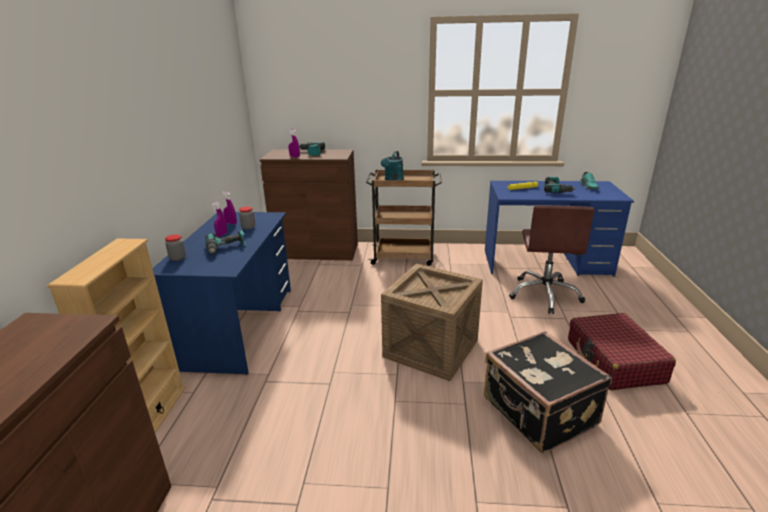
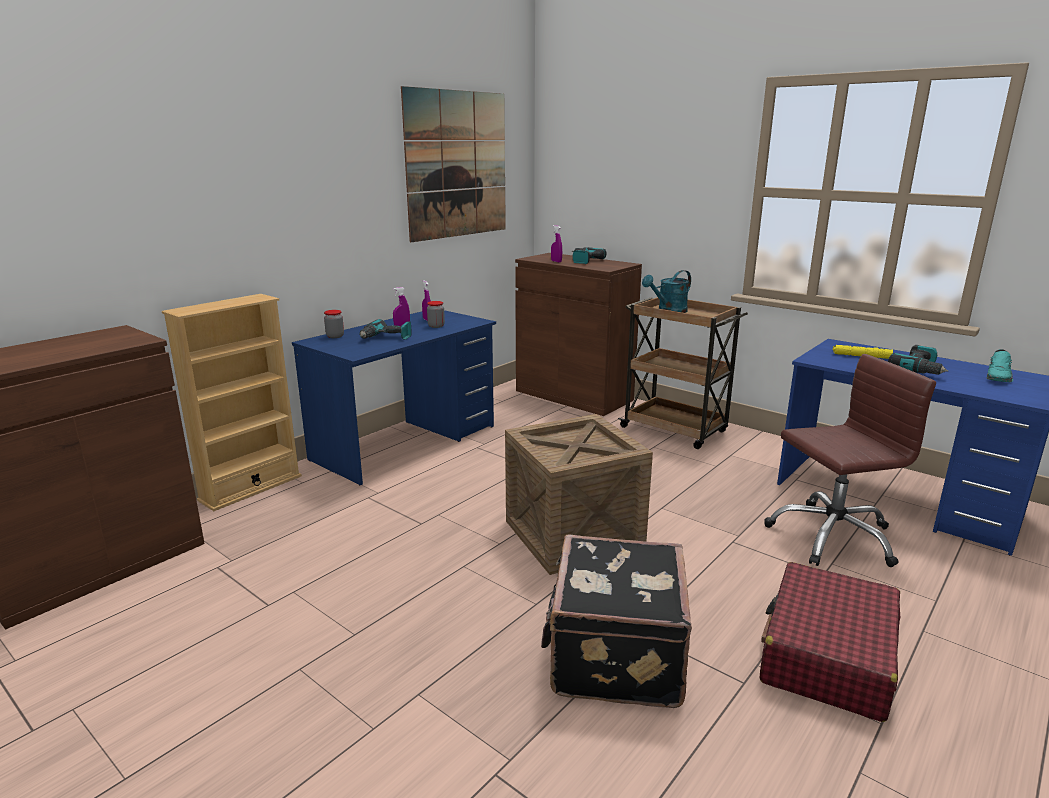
camera: 35 degrees right, 5 degrees down
(209, 89) = (457, 165): none -> picture
(545, 294) = (832, 536): brown office chair -> brown office chair turned 150 degrees counterclockwise

